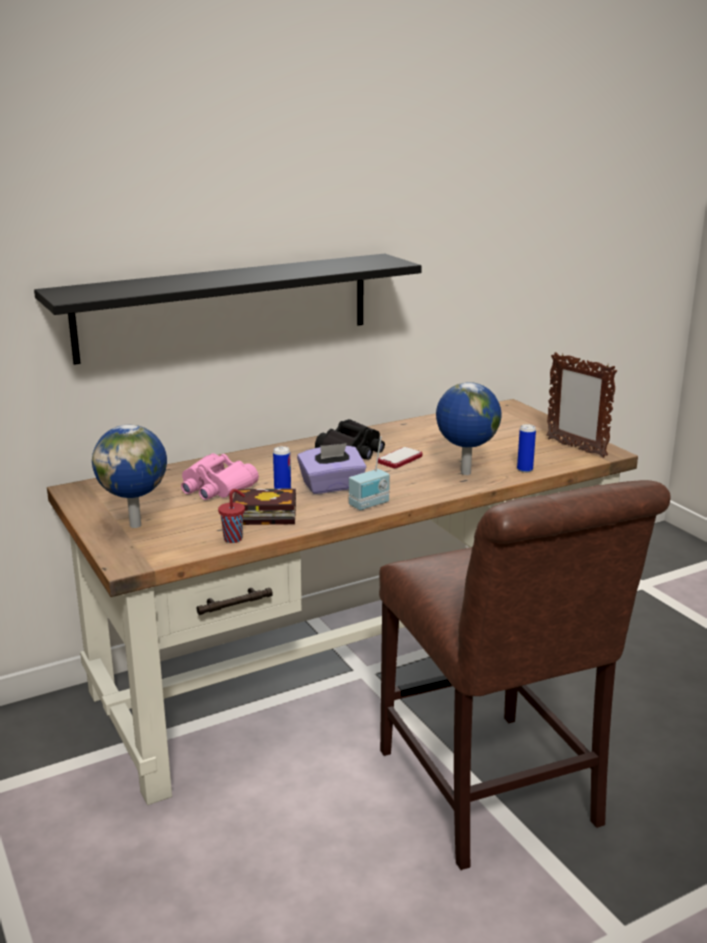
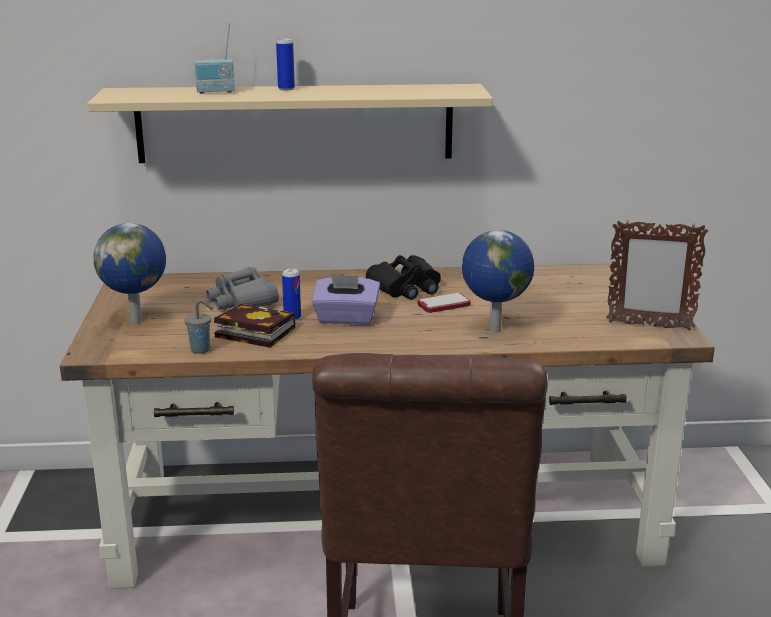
camera: 25 degrees right, 0 degrees up
(216, 487) = (242, 300): pink binoculars -> grey binoculars
(225, 306) = (295, 123): black shelf -> beige shelf
(234, 539) = (201, 350): red cup -> grey cup
(370, 505) = (361, 343): radio -> radio (215, 92)
(524, 470) = (562, 338): can -> can (286, 89)
(575, 448) = (648, 325): picture frame -> picture frame turned 60 degrees counterclockwise

